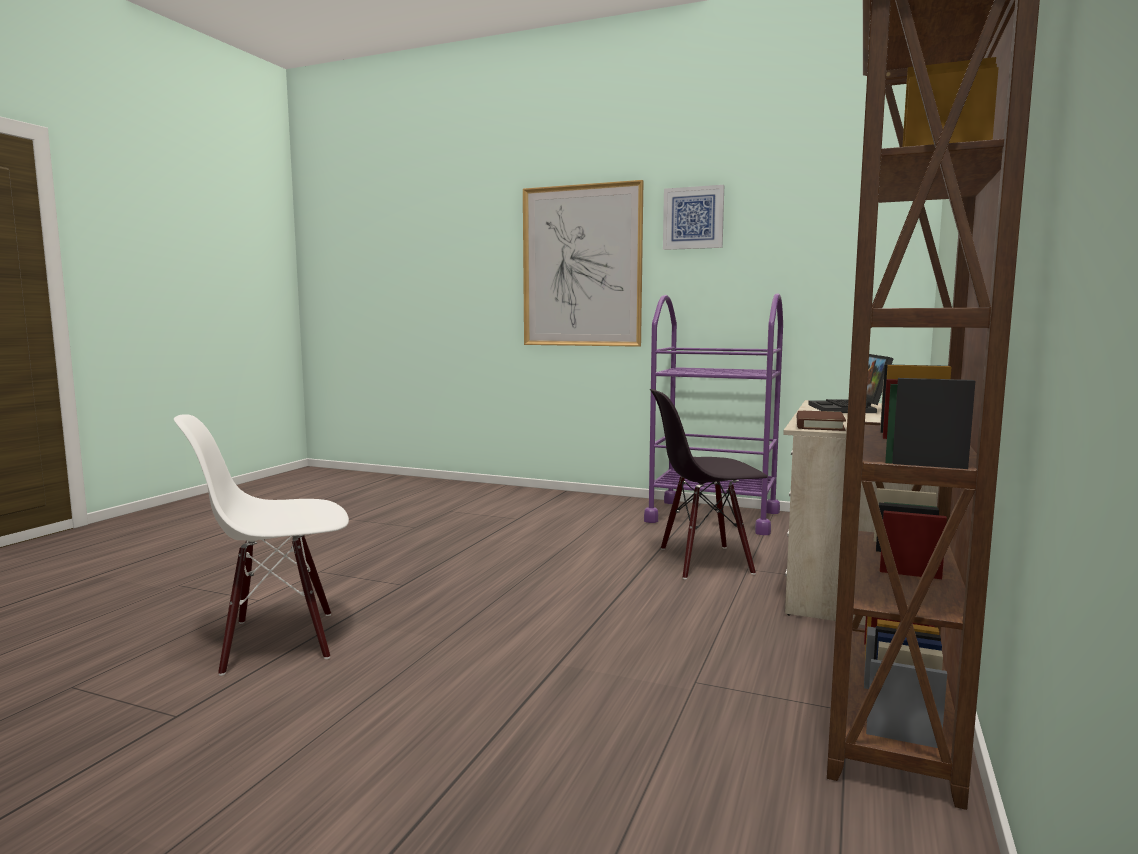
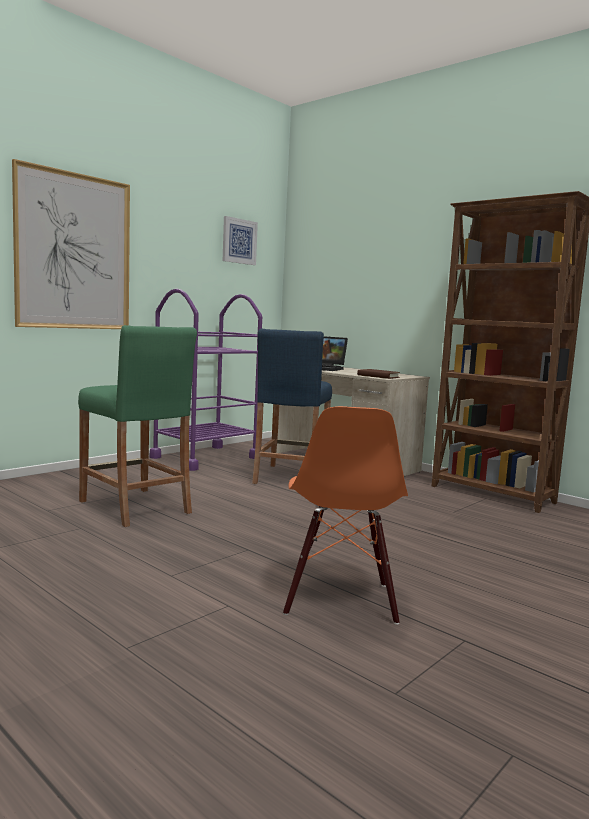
camera: 70 degrees left, 0 degrees up
(279, 641) = (340, 600): white chair -> orange chair
(489, 529) = (134, 507): none -> green stool
(693, 218) = (164, 226): picture -> picture (239, 241)
(704, 561) = (290, 477): black chair -> blue stool

